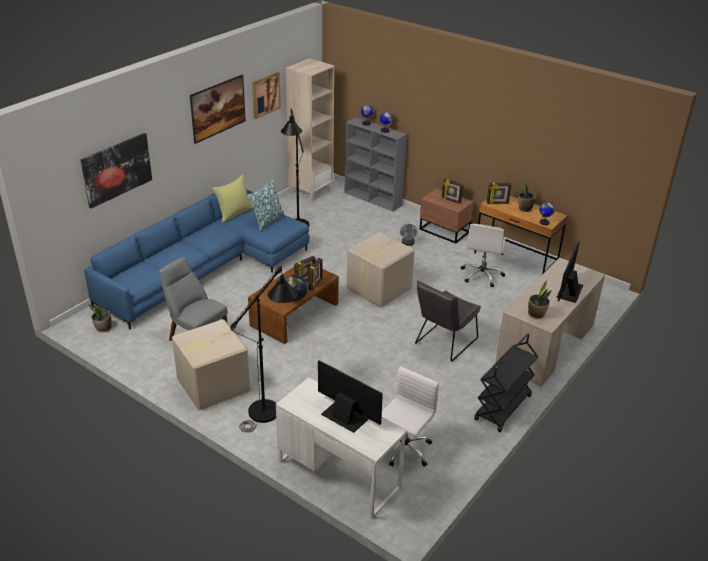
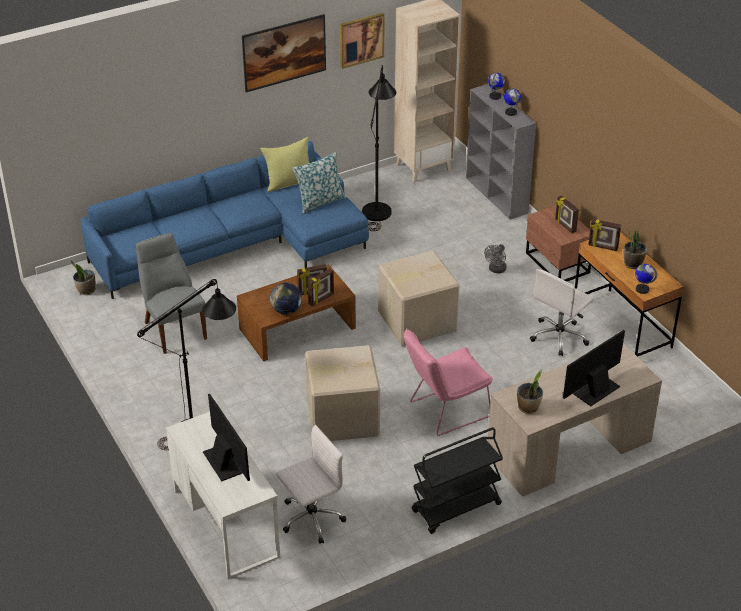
camera: 25 degrees right, 5 degrees up
(117, 169) = (133, 113): picture -> none
(212, 385) = (158, 387): cardboard box -> cardboard box (341, 417)
(443, 343) = (445, 411): grey chair -> pink chair

